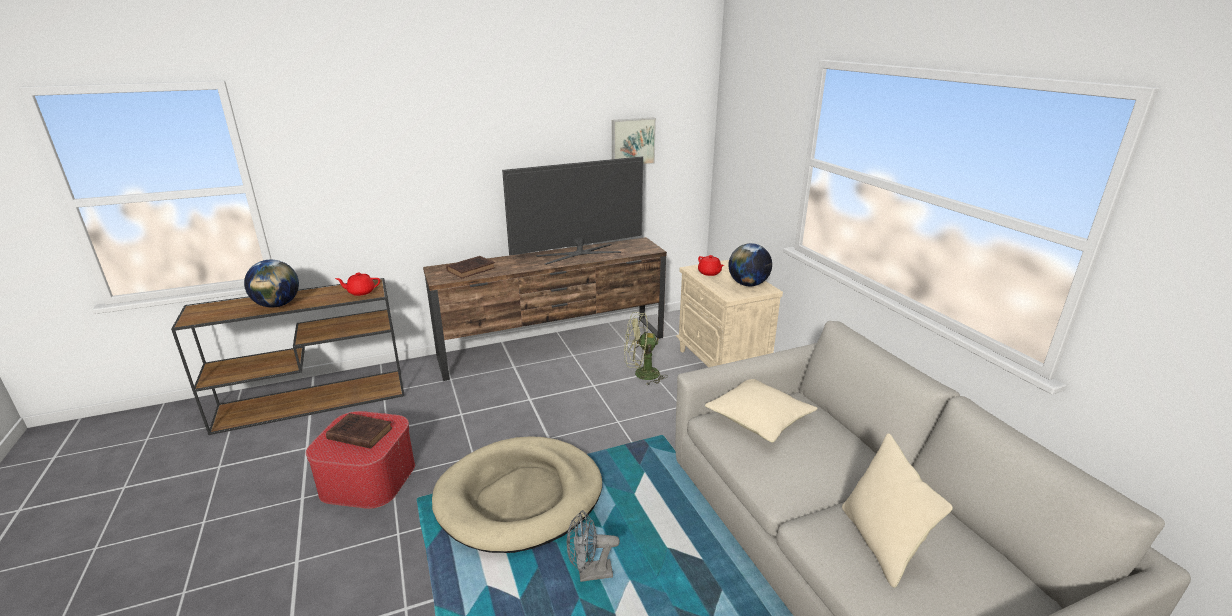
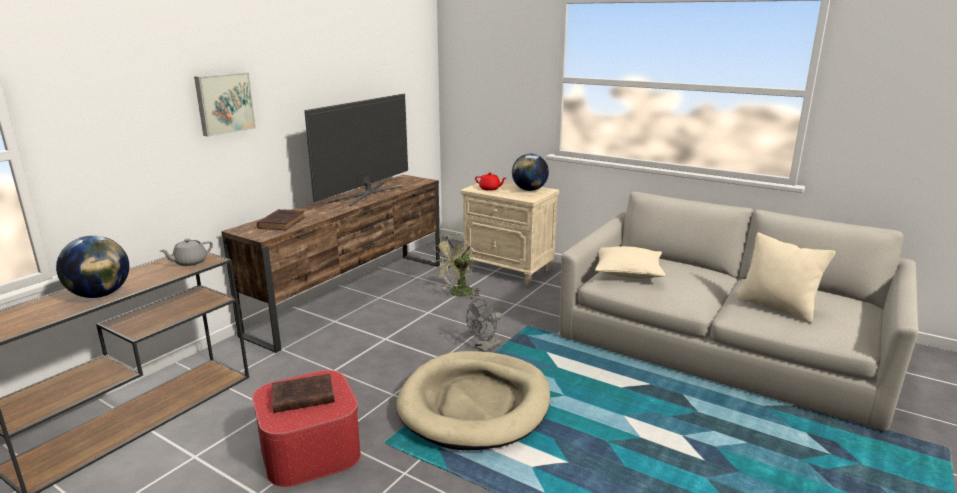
camera: 35 degrees left, 5 degrees down
(360, 292) = (190, 262): red teapot -> grey teapot
(589, 573) = (593, 425): grey fan -> grey fan (485, 347)
(632, 141) = (385, 82): picture -> picture (224, 103)

